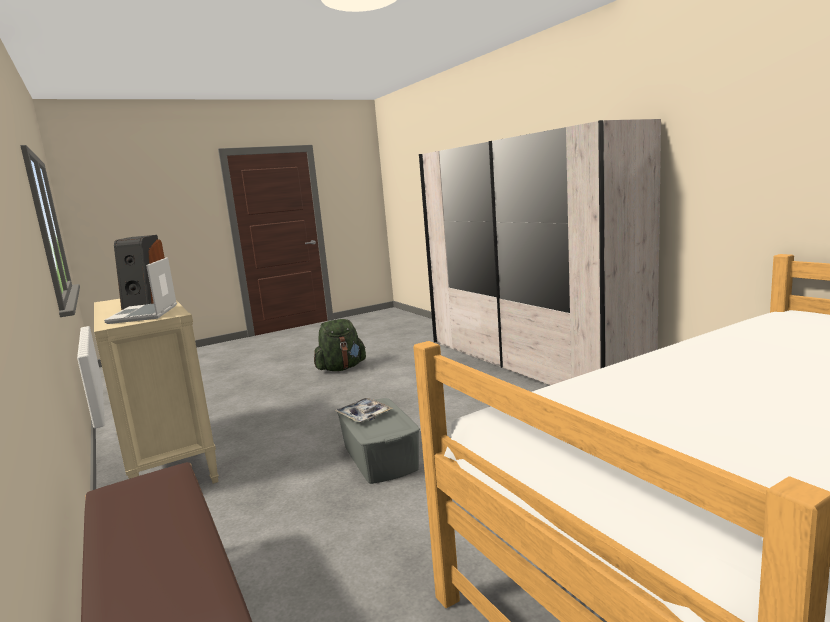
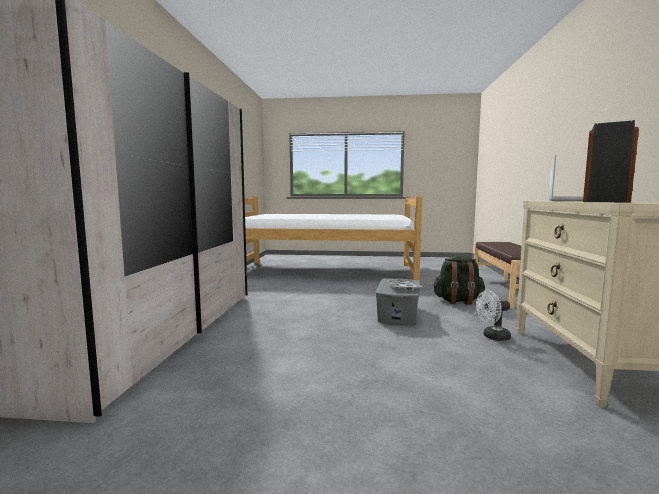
camera: 145 degrees left, 5 degrees down
(251, 461) = (493, 337): none -> white fan
(341, 368) = (315, 439): green backpack -> green backpack (458, 301)

